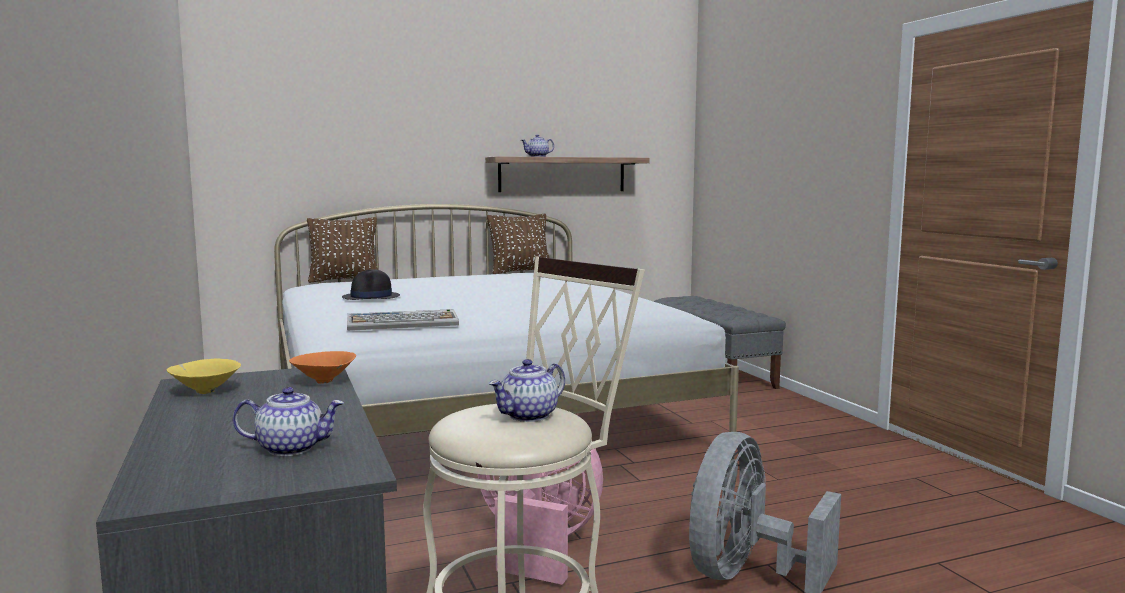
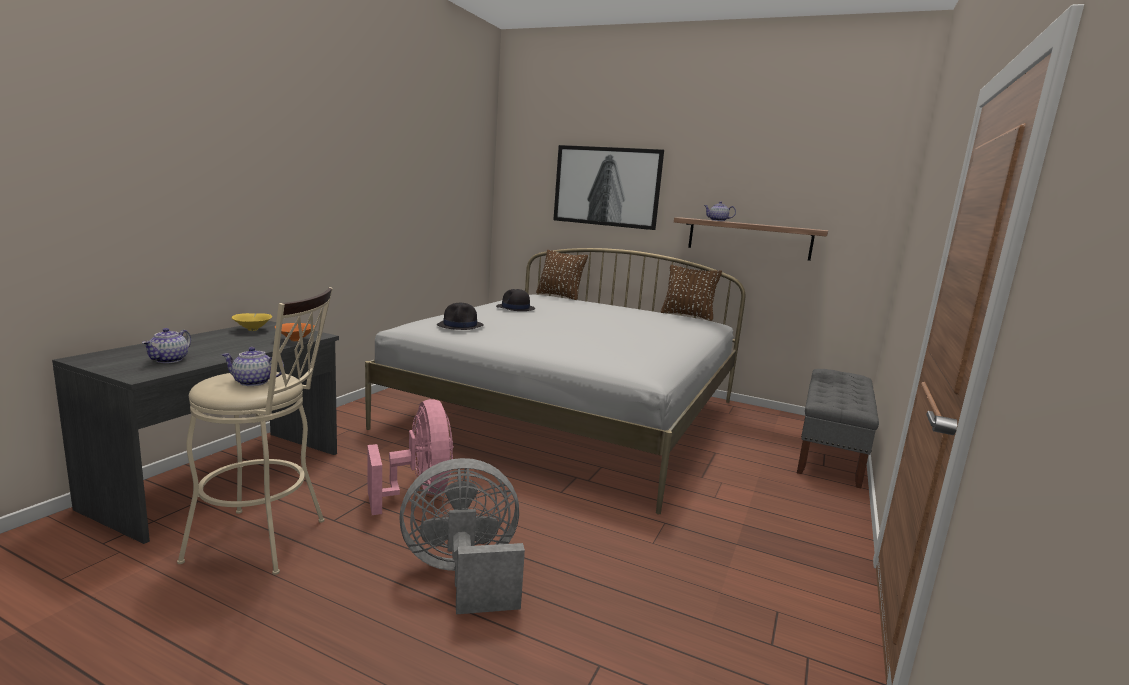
camera: 45 degrees right, 5 degrees up
(291, 448) = (169, 360): teapot -> teapot turned 60 degrees clockwise
(382, 124) = (606, 186): none -> picture
(403, 323) = (460, 326): keyboard -> black hat

